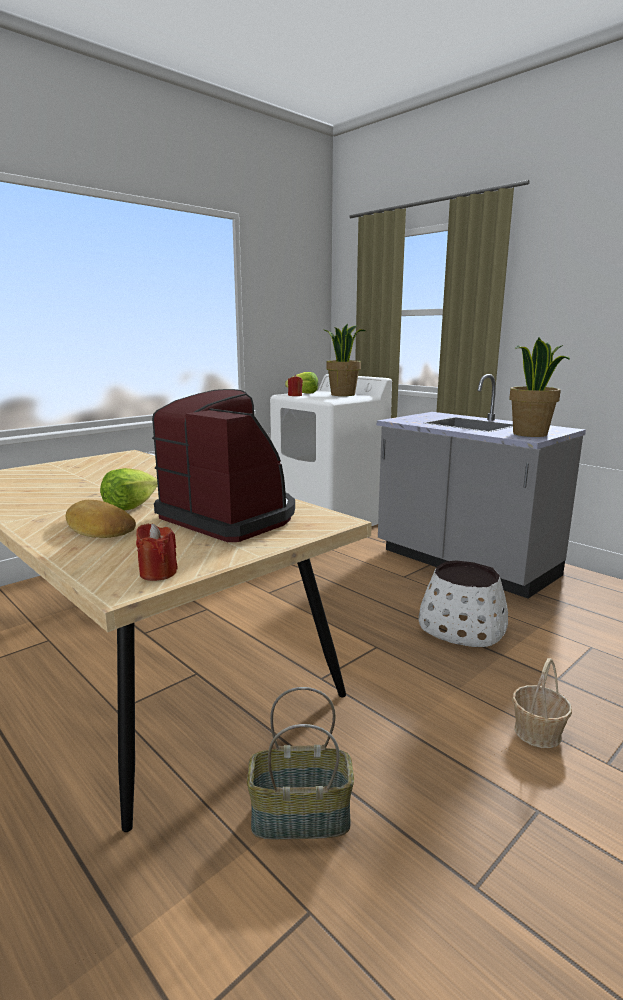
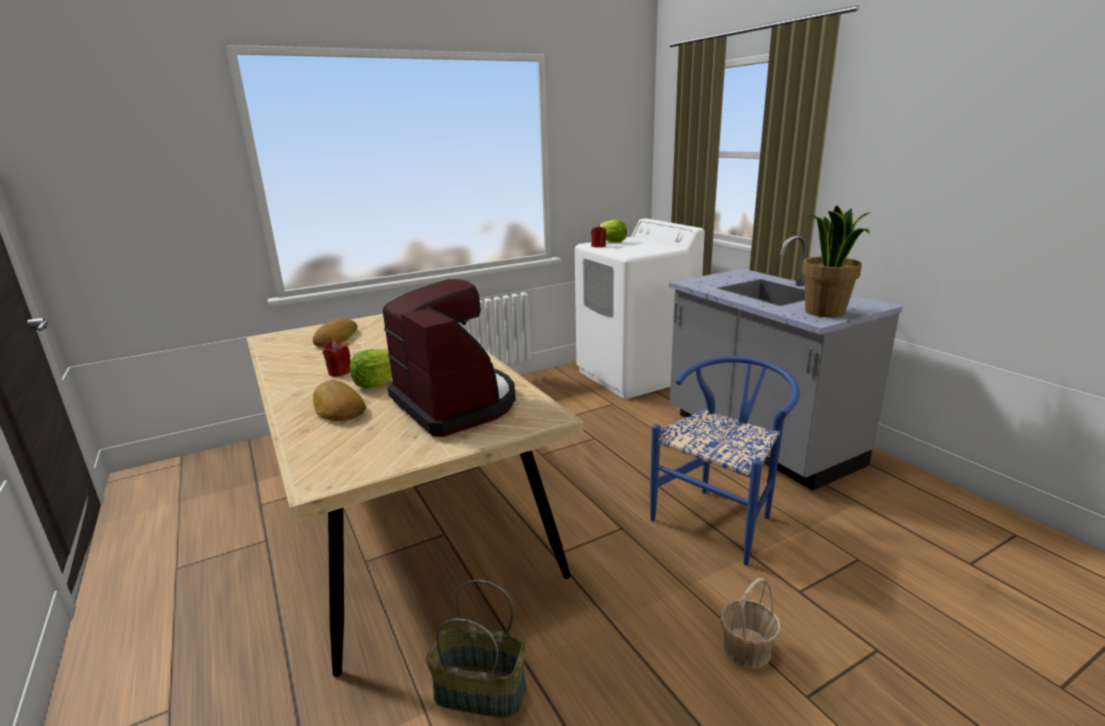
camera: 15 degrees right, 5 degrees up
(50, 476) = (335, 338): none -> bread
(158, 573) = (354, 467): red candle -> red candle (340, 372)
(342, 394) = (650, 245): potted plant -> none
(462, 628) = (720, 518): white planter -> blue chair

